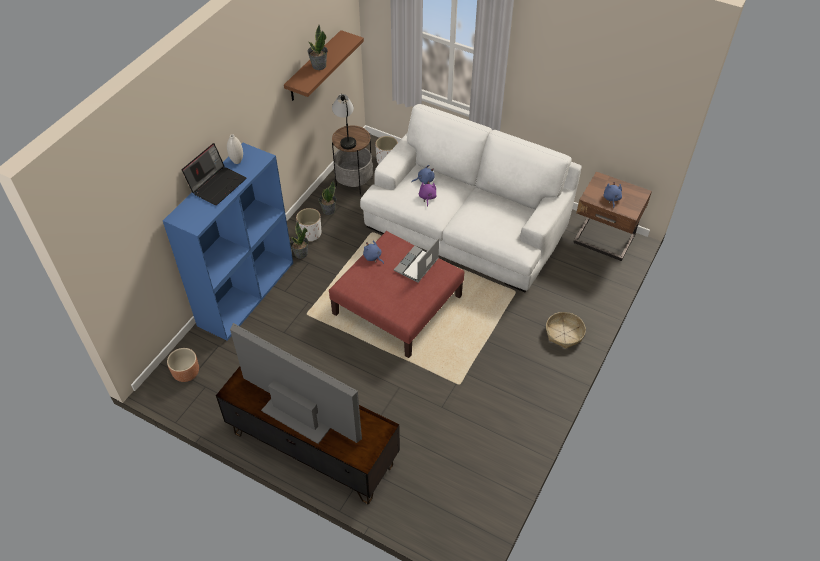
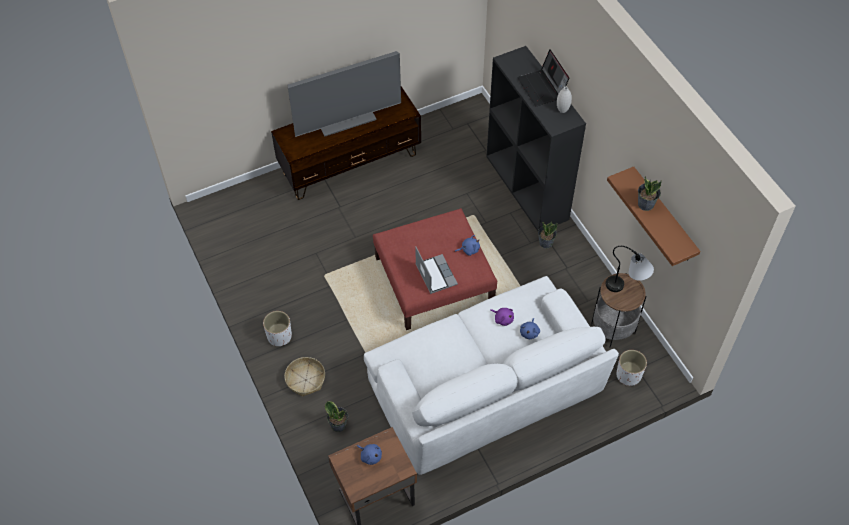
camera: 125 degrees right, 5 degrees up
(186, 373) = (474, 123): brown planter -> none
(246, 292) = (528, 188): blue bookcase -> black bookcase
(310, 233) = (566, 261): white planter -> white planter (279, 336)
(328, 210) = (587, 289): potted plant -> potted plant (338, 425)

